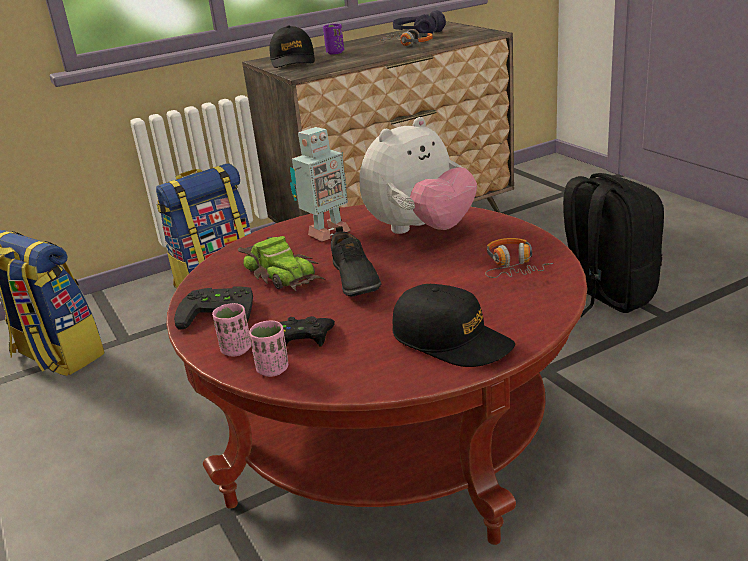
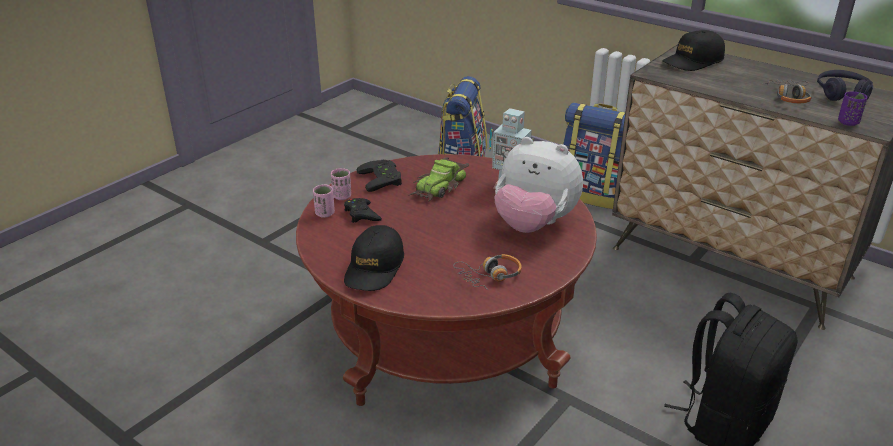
camera: 65 degrees right, 5 degrees up
(335, 52) = (733, 72): purple cup -> purple cup (848, 122)
(354, 279) = (442, 214): black shoe -> none

